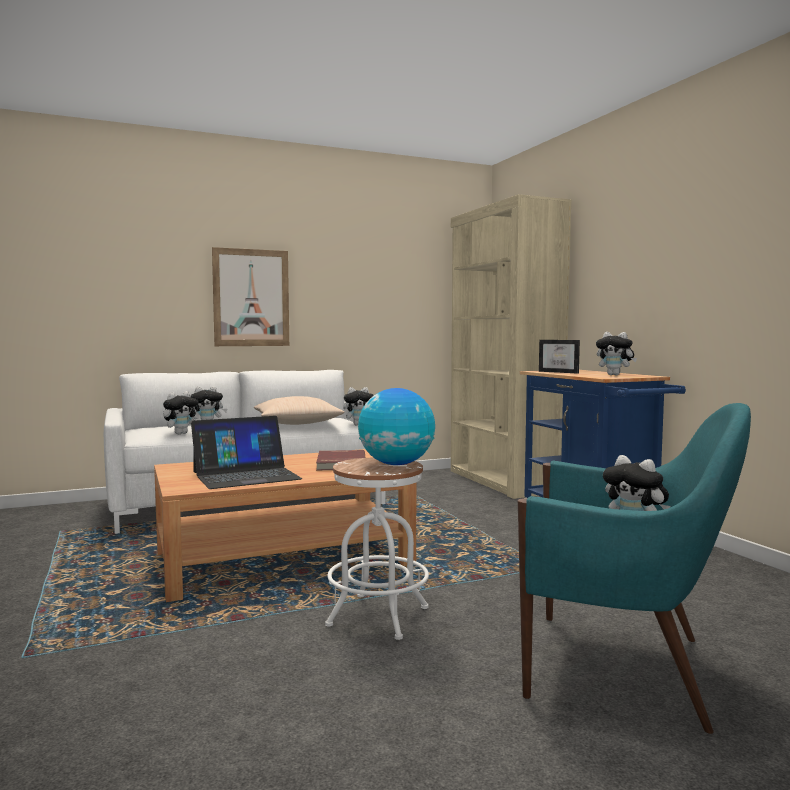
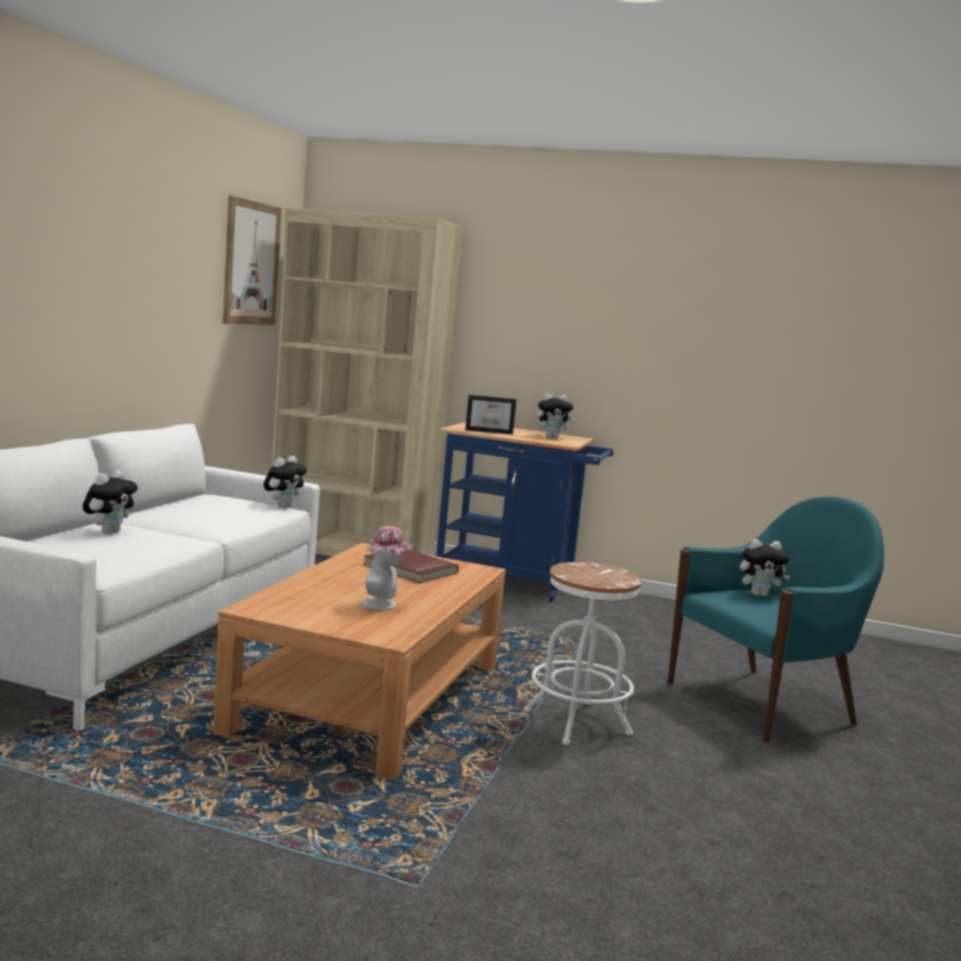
camera: 50 degrees left, 5 degrees up
(181, 433) = (129, 554): plush toy -> none
(246, 475) = (383, 605): laptop -> hat
(251, 298) = (75, 312): picture -> picture (251, 263)
(297, 423) = (214, 513): beige pillow -> none
(396, 464) = (602, 570): globe -> none

